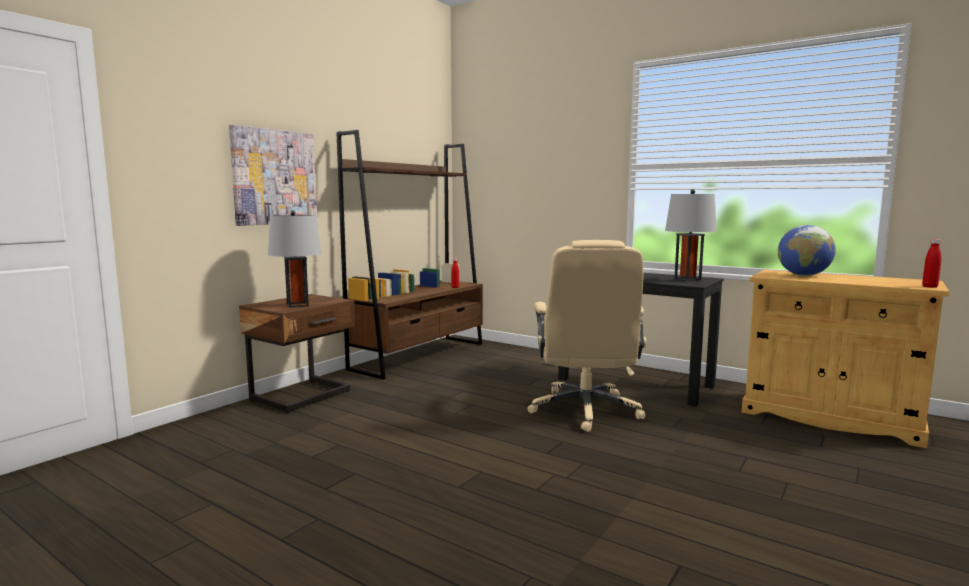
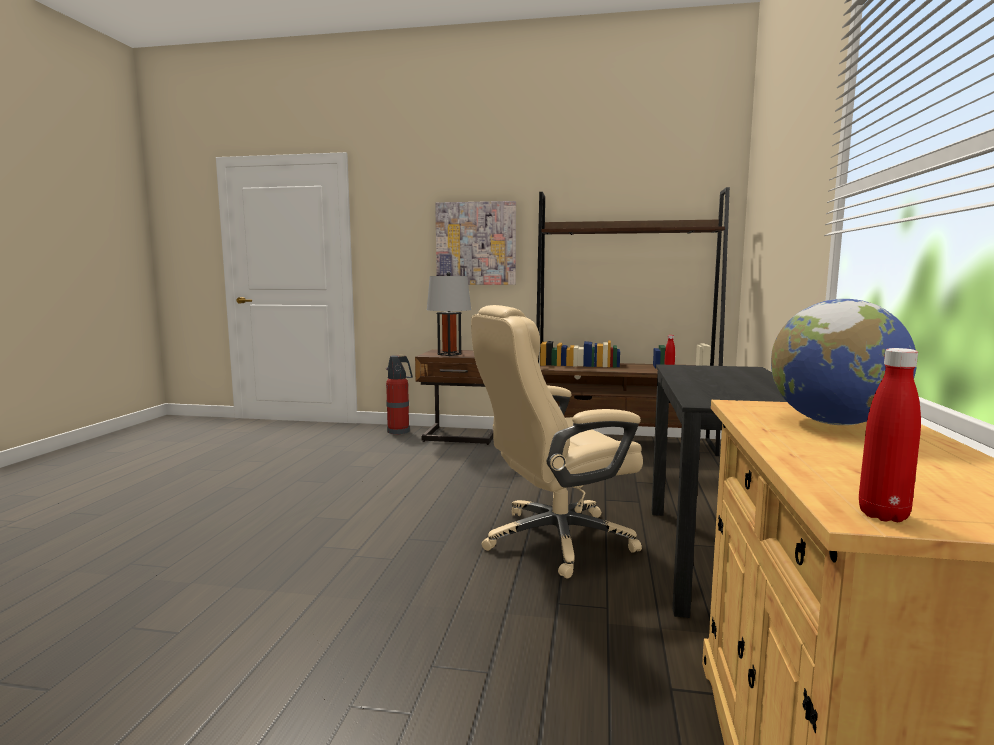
camera: 65 degrees right, 0 degrees up
(225, 417) = (399, 431): none -> fire extinguisher
(687, 279) = (757, 398): grey table lamp -> none

